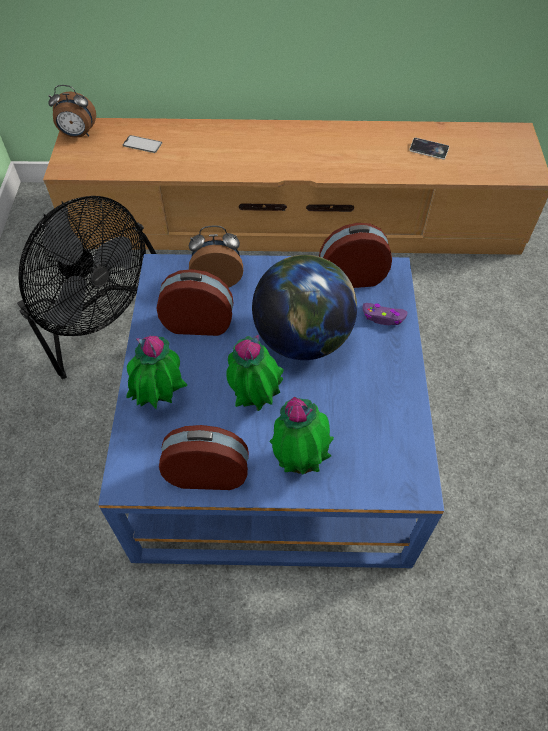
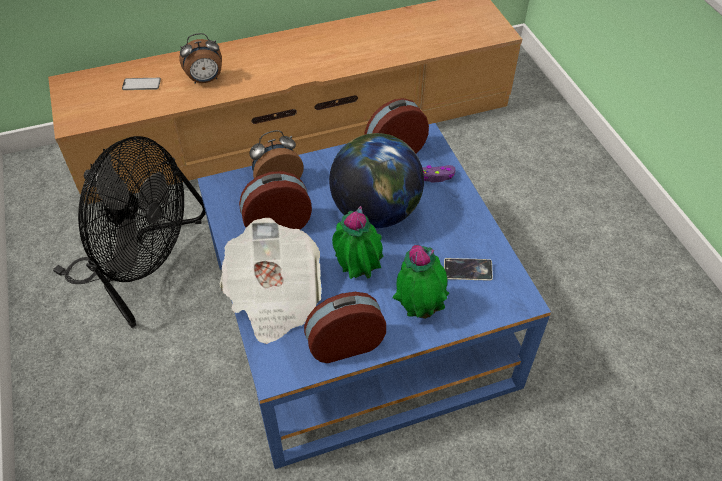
camera: 20 degrees left, 5 degrees down
(78, 135) = (71, 89): alarm clock -> alarm clock (205, 80)
(160, 400) = (274, 297): potted plant -> newspaper
(428, 150) = (407, 32): phone -> phone (467, 271)

